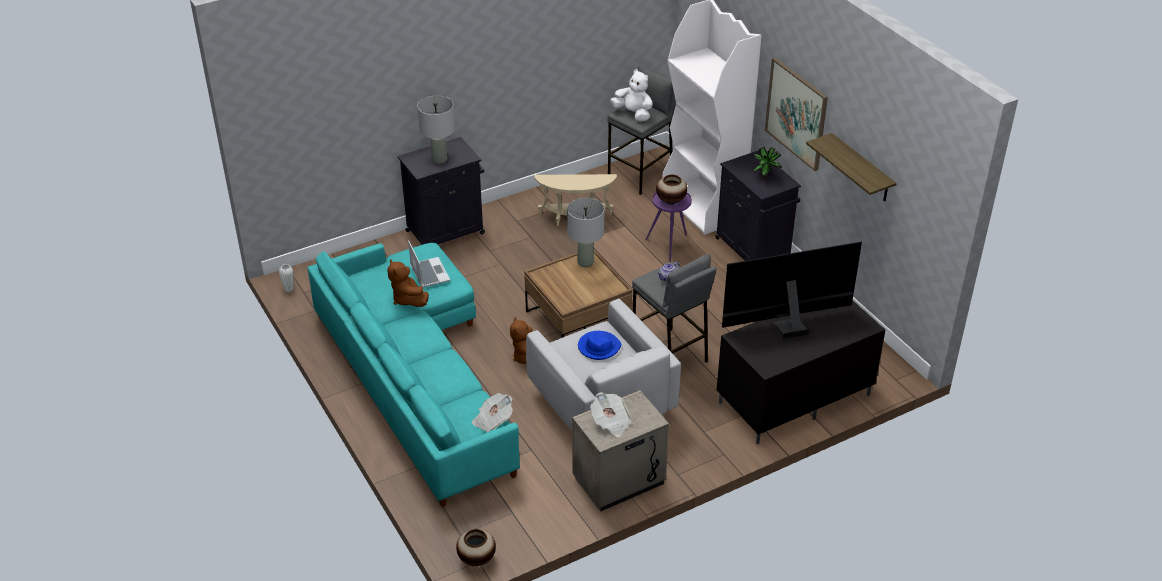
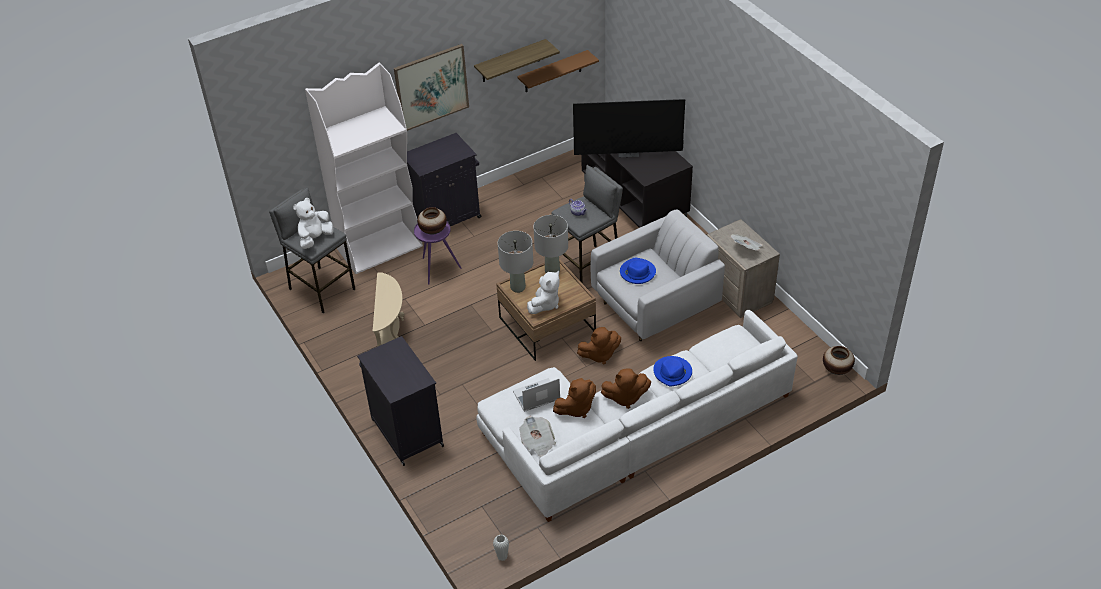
camera: 90 degrees left, 5 degrees up
(415, 333) = (625, 397): none -> brown plush toy
(416, 375) = (630, 431): turquoise sofa -> white sofa
(439, 159) = (400, 367): grey table lamp -> grey table lamp (552, 271)
(443, 369) = (673, 372): none -> blue hat
(492, 420) = (732, 335): newspaper -> newspaper (538, 442)
(558, 280) = (545, 304): none -> white plush toy
(765, 176) = (442, 151): potted plant -> none
(788, 325) = (628, 152): television -> television turned 75 degrees counterclockwise
(894, 231) = (553, 72): none -> brown shelf

